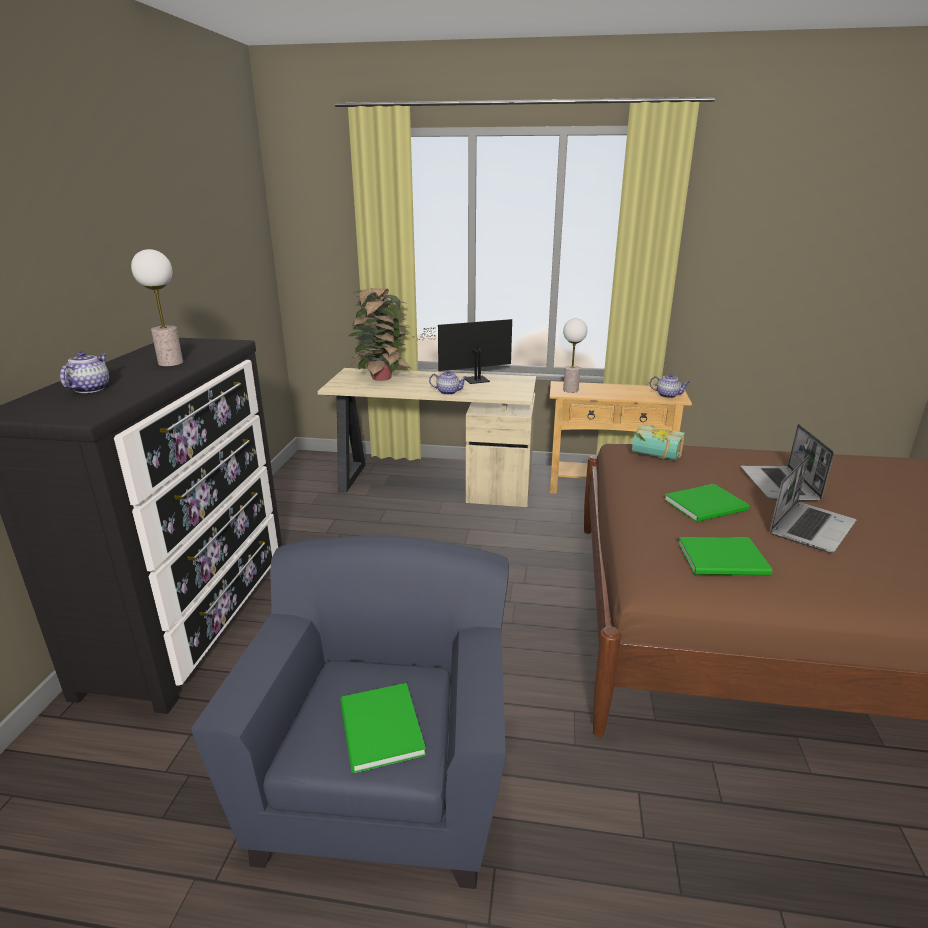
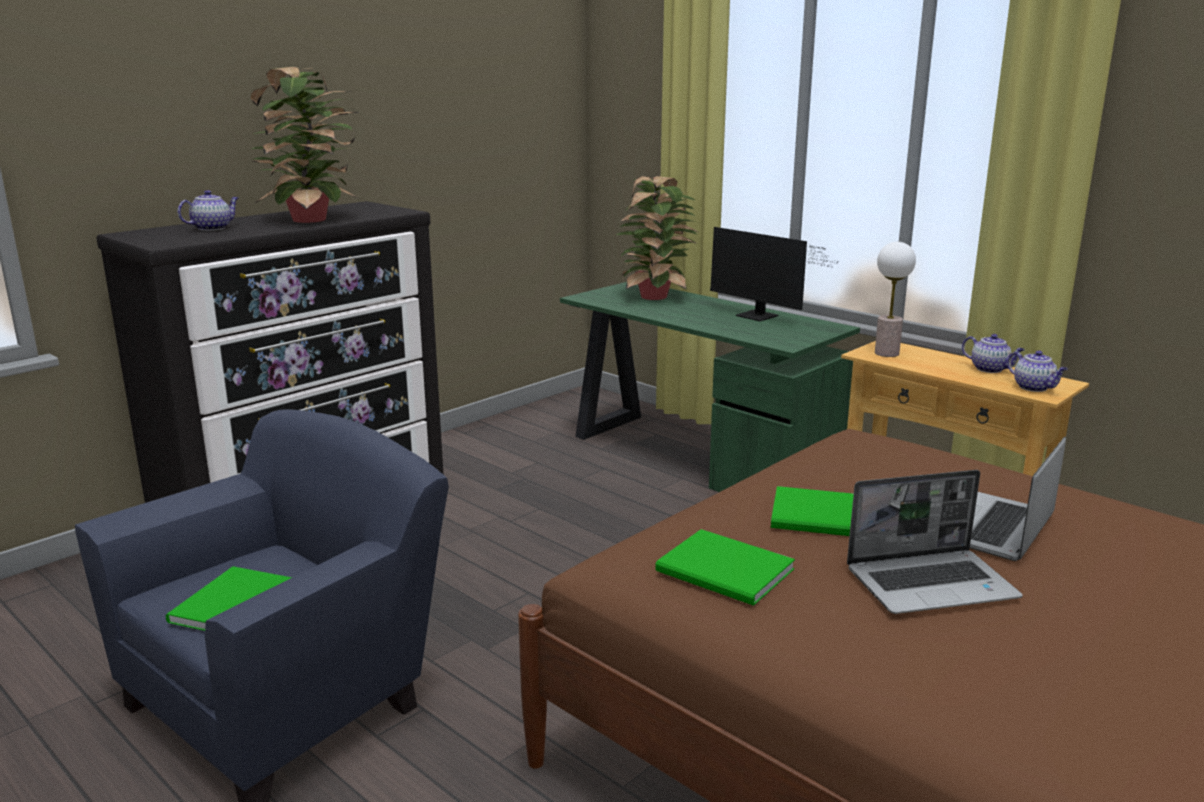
camera: 35 degrees right, 5 degrees down
(171, 363) = (313, 219): table lamp -> potted plant
(433, 483) = (697, 456): beige desk -> green desk
(449, 392) = (704, 324): teapot -> teapot (990, 369)
(472, 380) = (760, 317): monitor -> monitor turned 150 degrees counterclockwise
(655, 455) = (868, 450): book -> none

